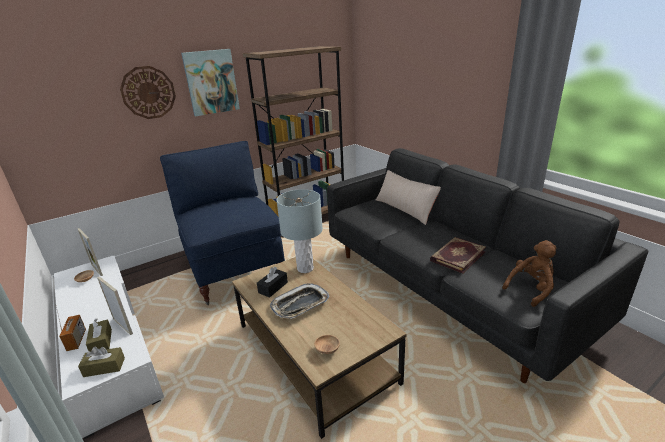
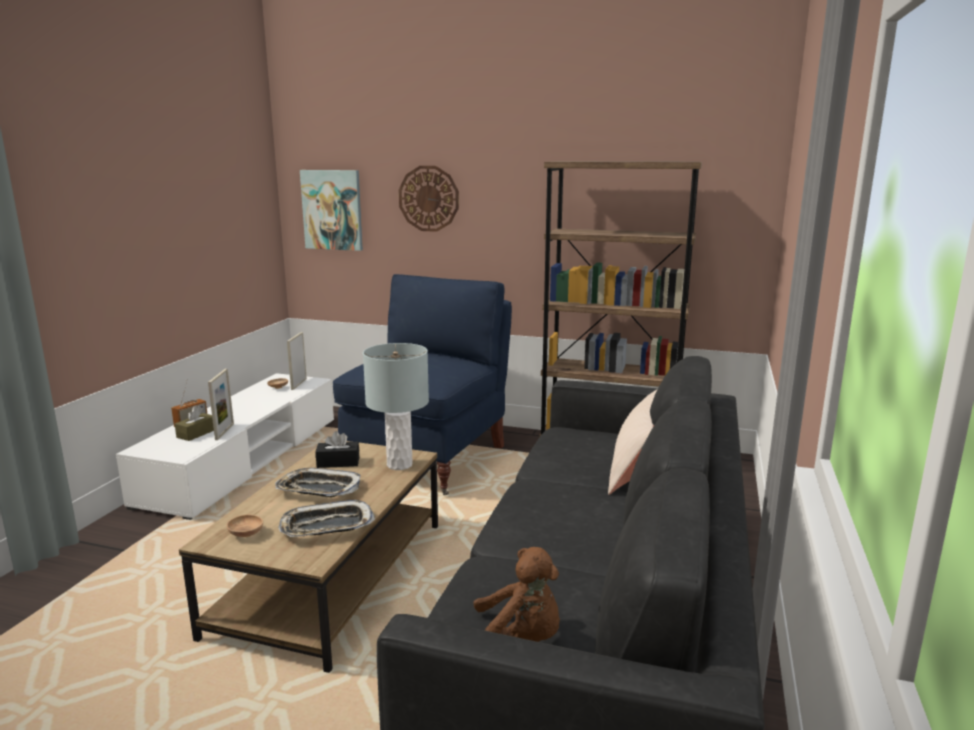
camera: 50 degrees right, 10 degrees down
(104, 367) = (164, 450): brown tissue box -> none
(211, 82) = (509, 197): picture -> picture (332, 210)
(351, 315) = (326, 526): none -> tray
(457, 256) = (541, 546): book -> none

